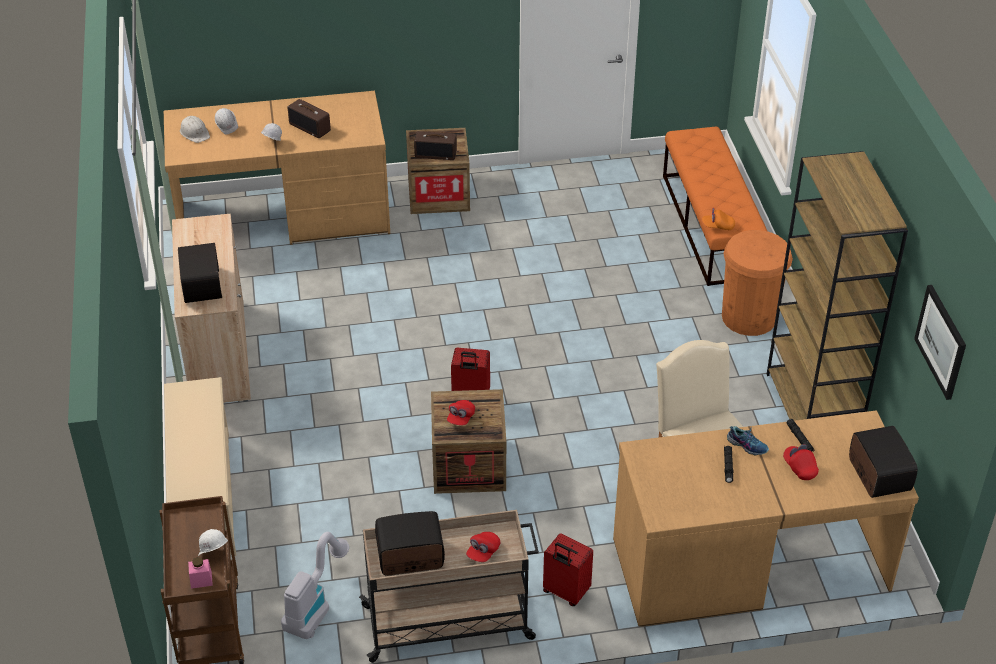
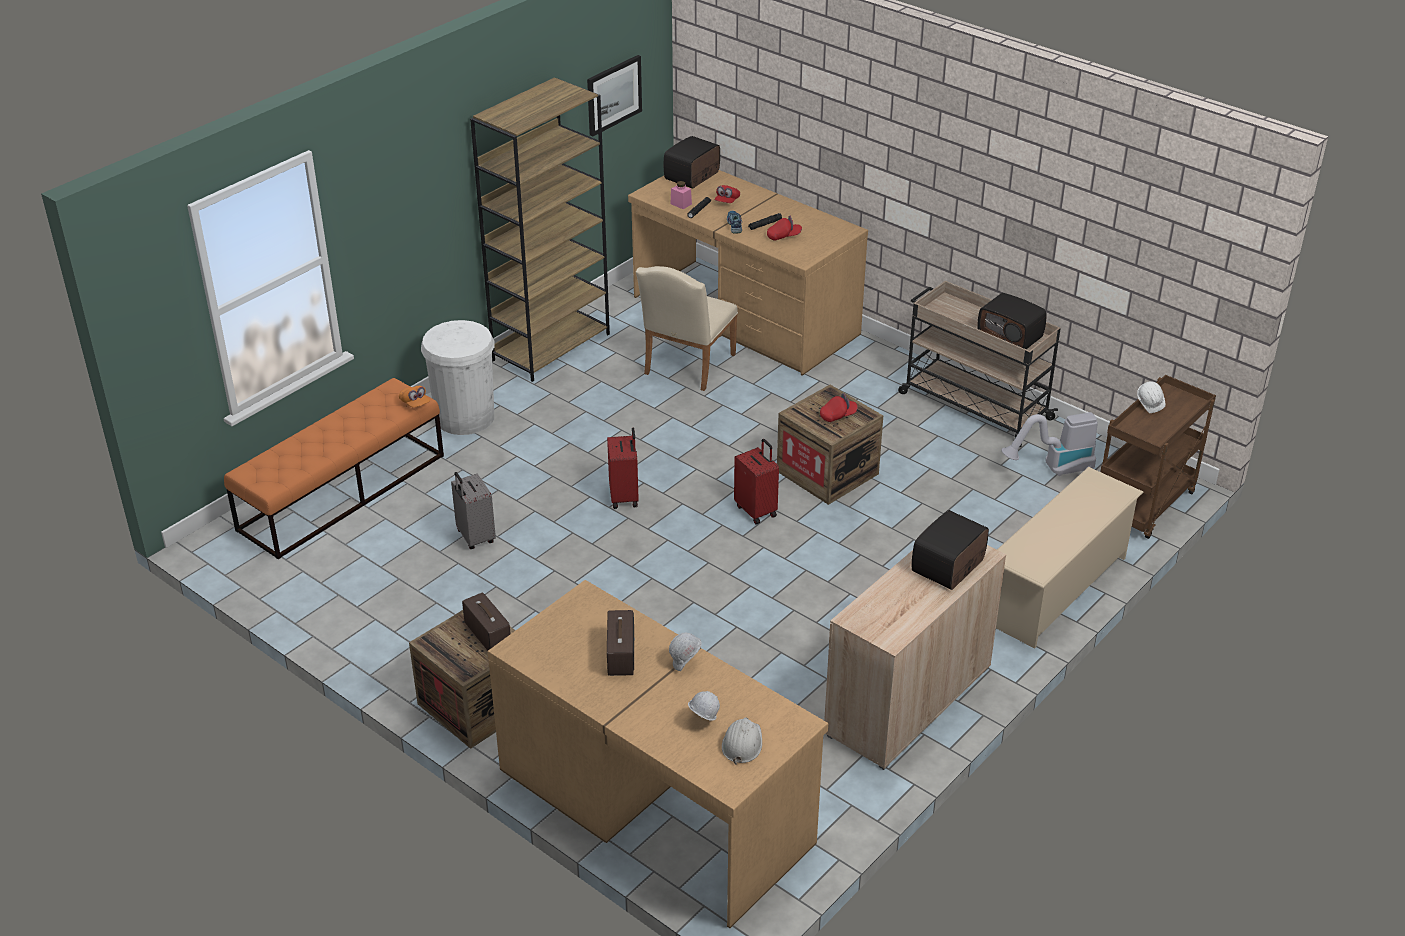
camera: 130 degrees left, 5 degrees down
(201, 580) = (1174, 399): pink jar -> pink jar (681, 204)
(483, 552) = (960, 312): red cap -> red cap (784, 236)
(565, 592) = (877, 373): red suitcase -> red suitcase (625, 497)
(594, 258) = (474, 537): none -> grey suitcase
(749, 317) = (465, 417): orange trash can -> white trash can

